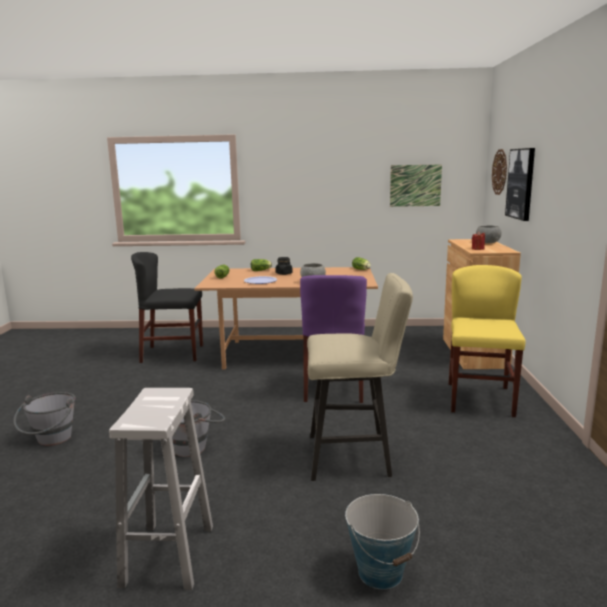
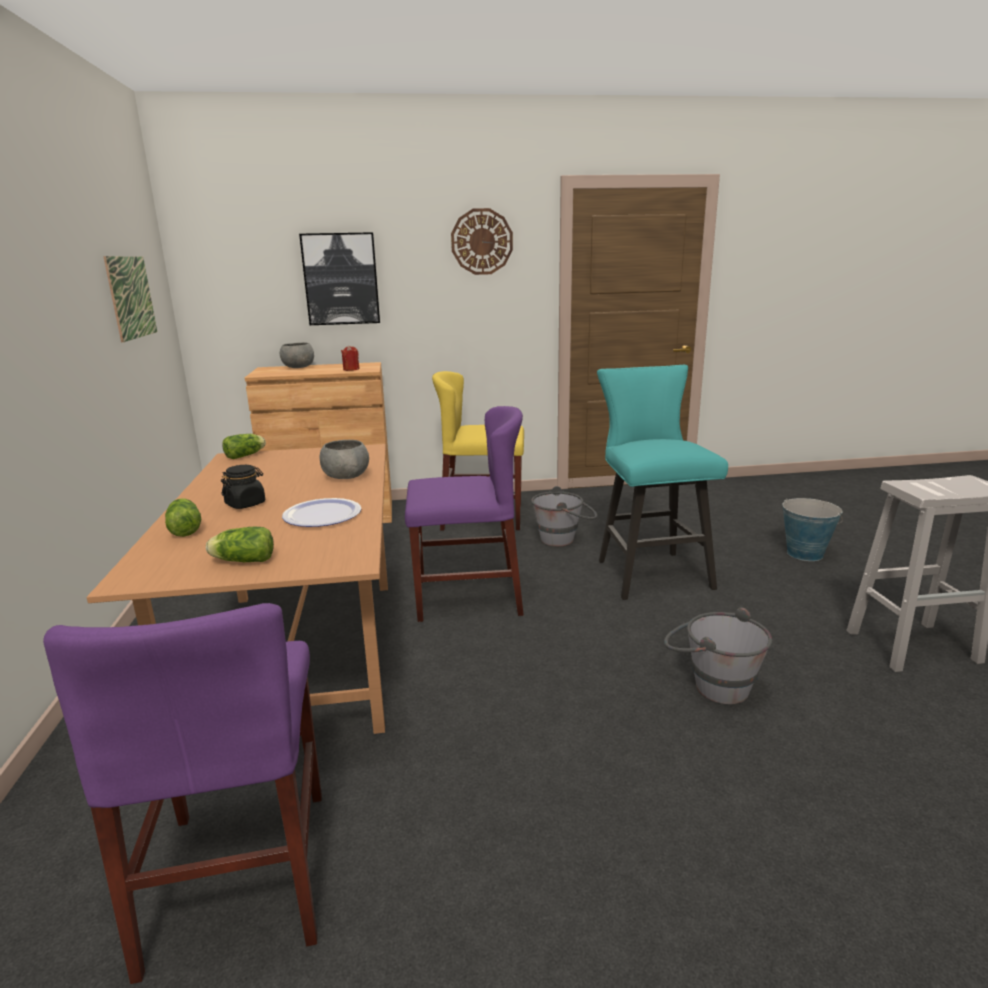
camera: 100 degrees left, 5 degrees up
(51, 441) = (853, 903): grey bucket -> grey bucket (564, 539)
(173, 353) = (240, 875): black chair -> purple chair
(355, 456) = (649, 571): beige stool -> turquoise stool
(500, 172) = (248, 267): wall clock -> wall clock (482, 242)

